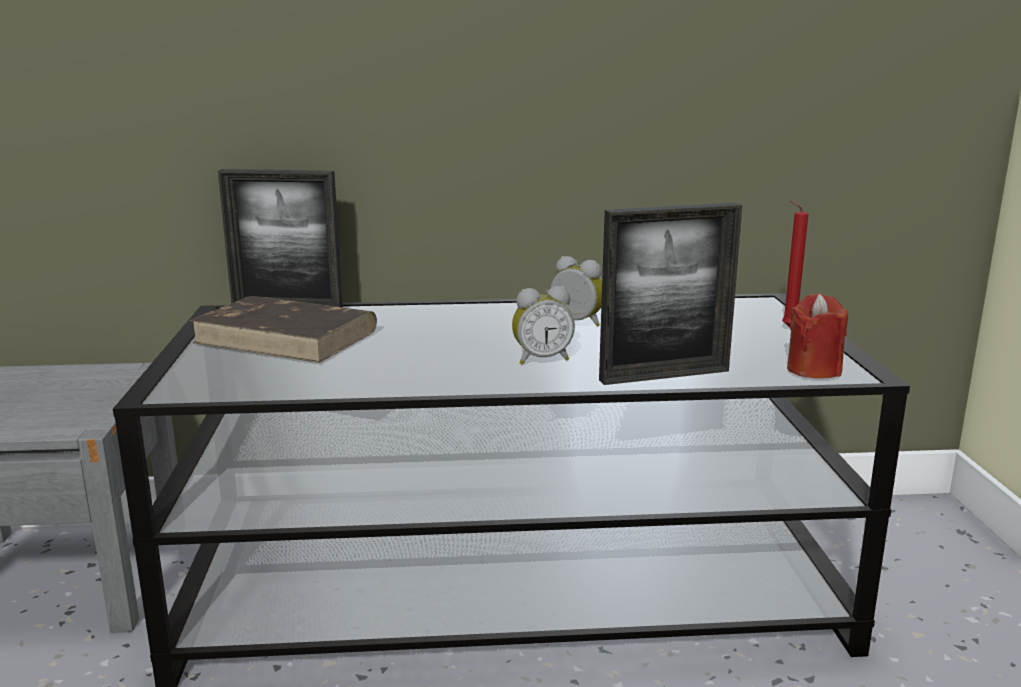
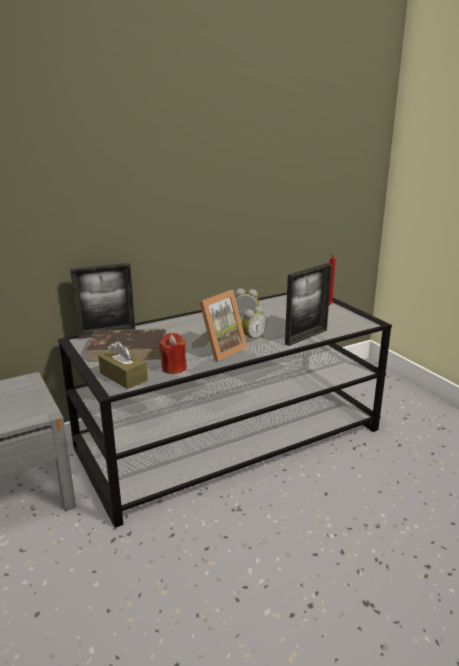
camera: 25 degrees left, 5 degrees up
(210, 378) = (123, 377): none -> brown tissue box
(448, 367) = (219, 350): none -> picture frame
(813, 370) = (355, 324): red candle -> red candle (174, 368)

